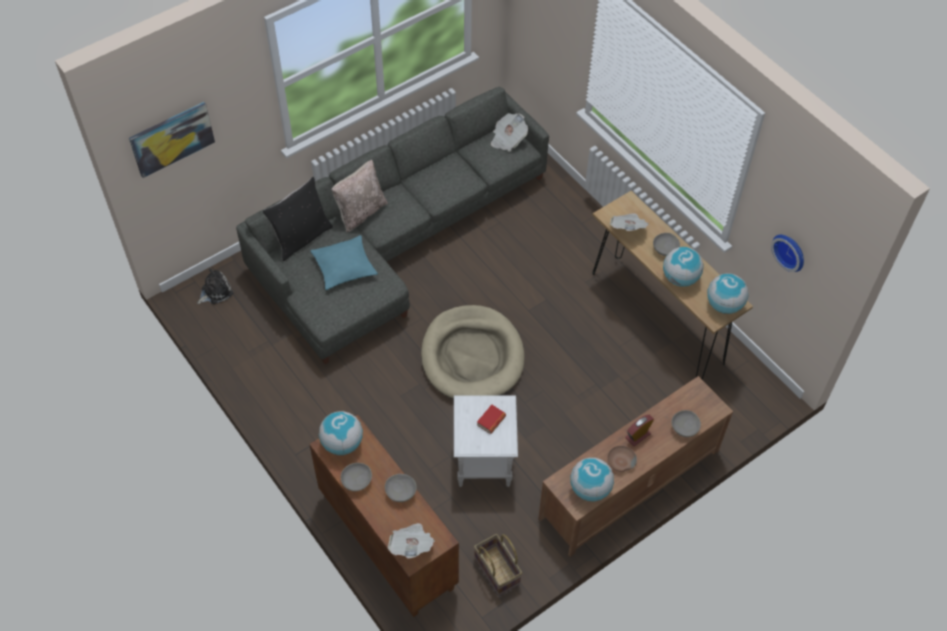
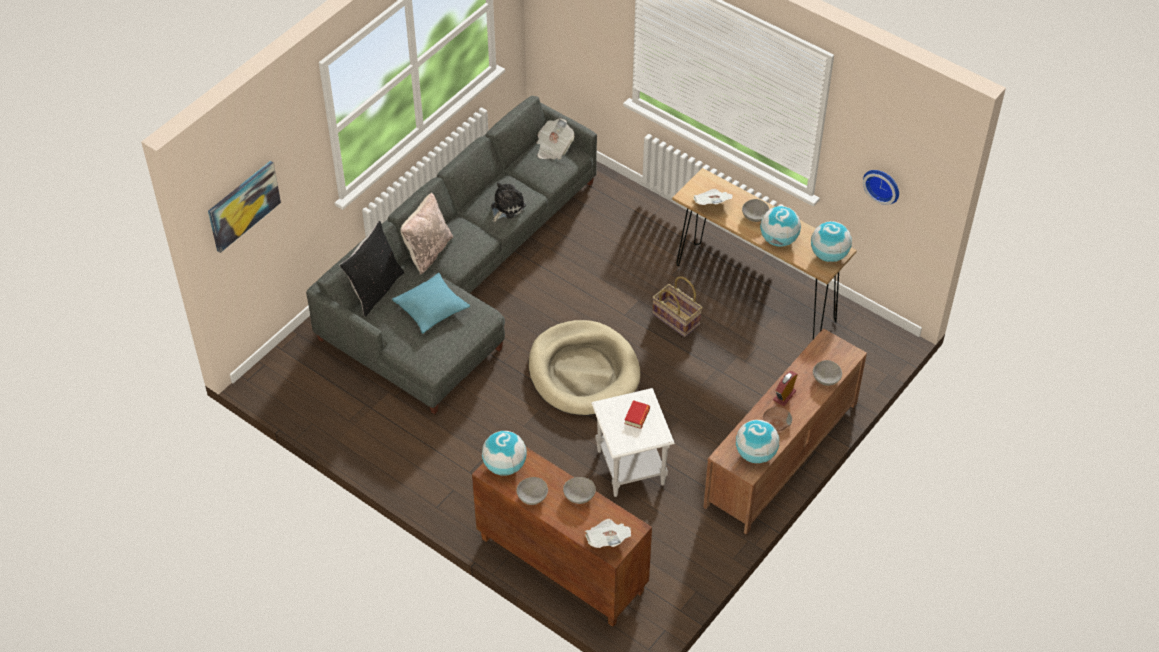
camera: 15 degrees left, 5 degrees down
(215, 291) = (290, 370): plush toy -> plush toy (506, 207)
(498, 570) = (680, 564): basket -> basket (677, 319)

